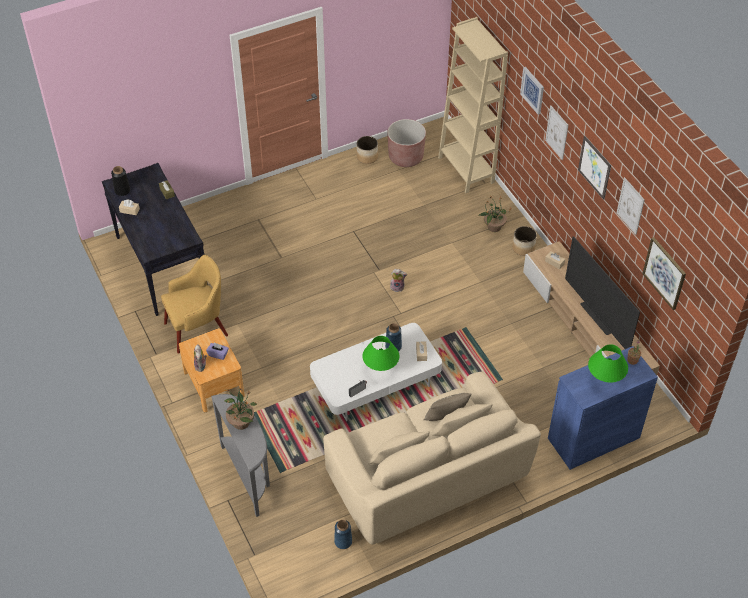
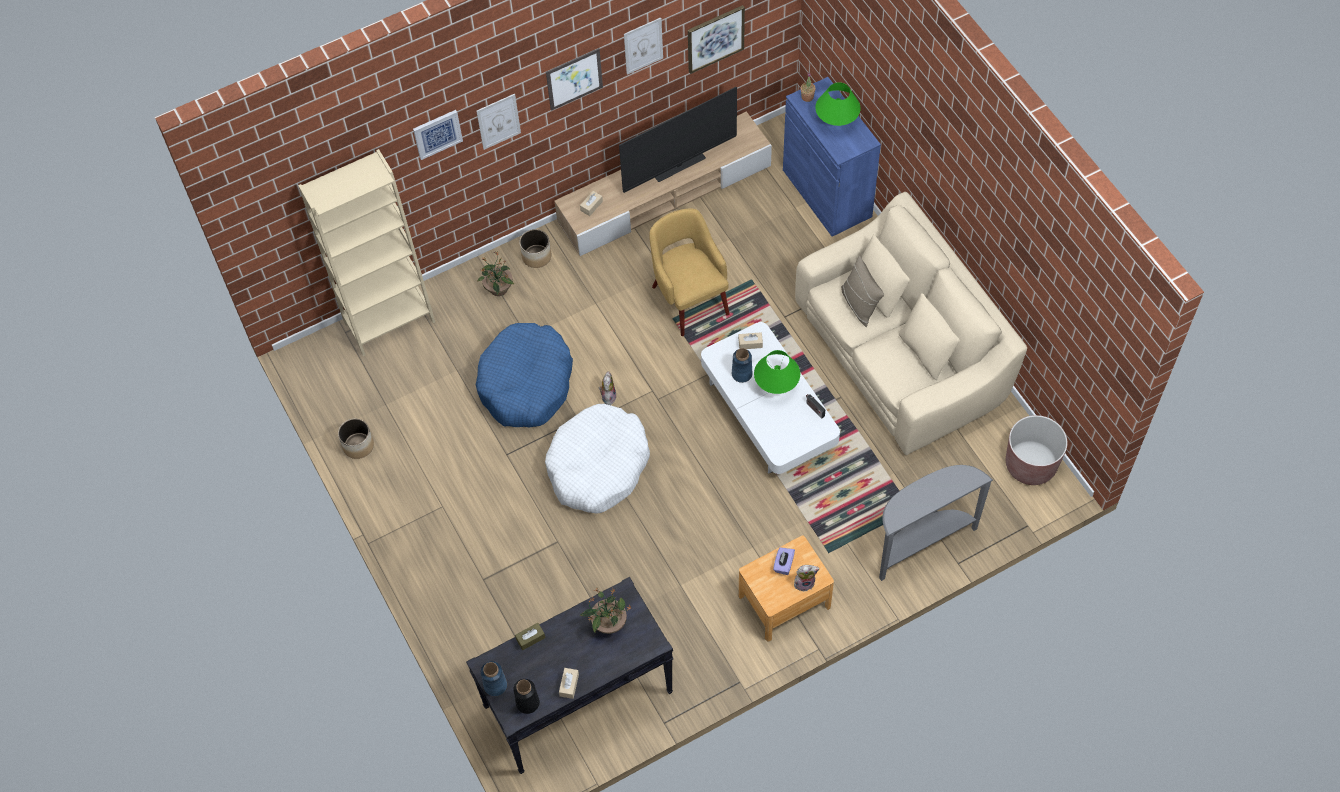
camera: 90 degrees left, 10 degrees up
(198, 328) = (692, 633): yellow armchair -> yellow armchair (689, 298)
(241, 422) = (924, 495): potted plant -> potted plant (608, 623)
(339, 280) = (598, 466): none -> white dog bed
(343, 541) = (996, 435): blue vase -> blue vase (495, 685)
(405, 157) = (360, 396): brown planter -> brown planter (1030, 464)
(411, 241) = (526, 383): none -> blue dog bed

